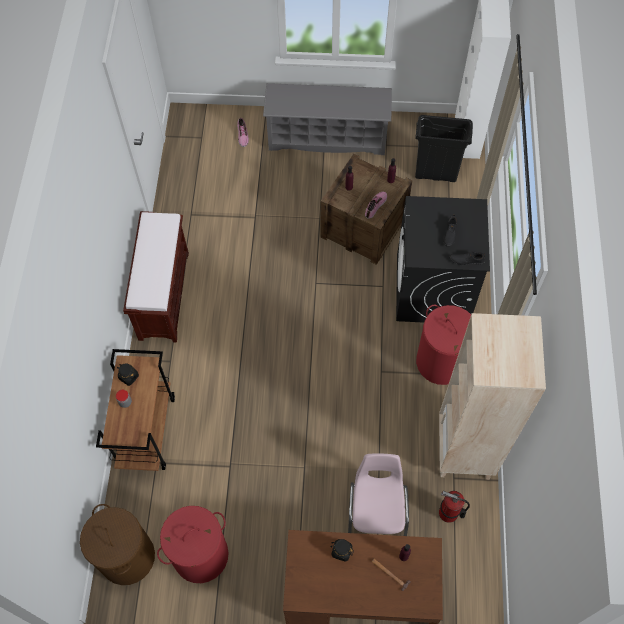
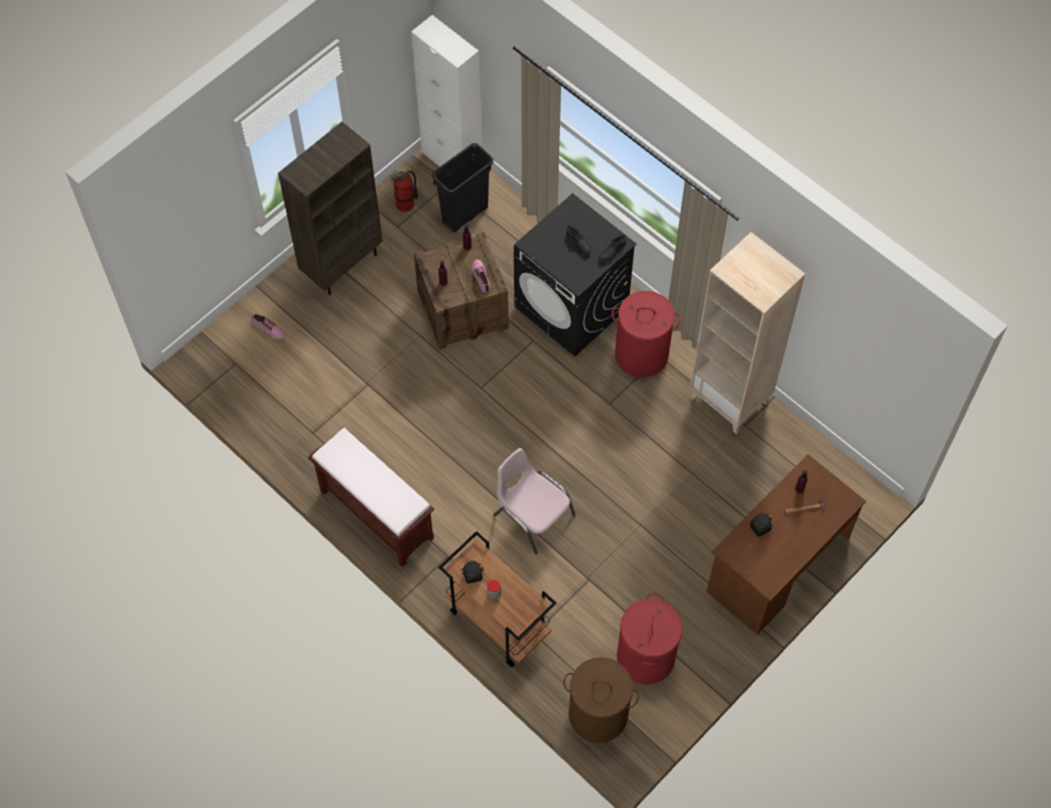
camera: 50 degrees left, 0 degrees up
(327, 137) = (342, 264): grey shoe rack -> brown bookcase
(377, 511) = (723, 500): pink chair -> pink chair (532, 514)
(448, 513) = (769, 452): fire extinguisher -> fire extinguisher (405, 204)

